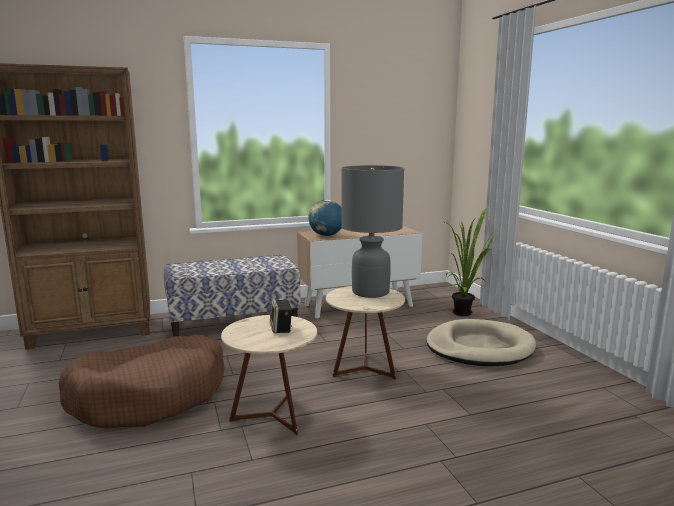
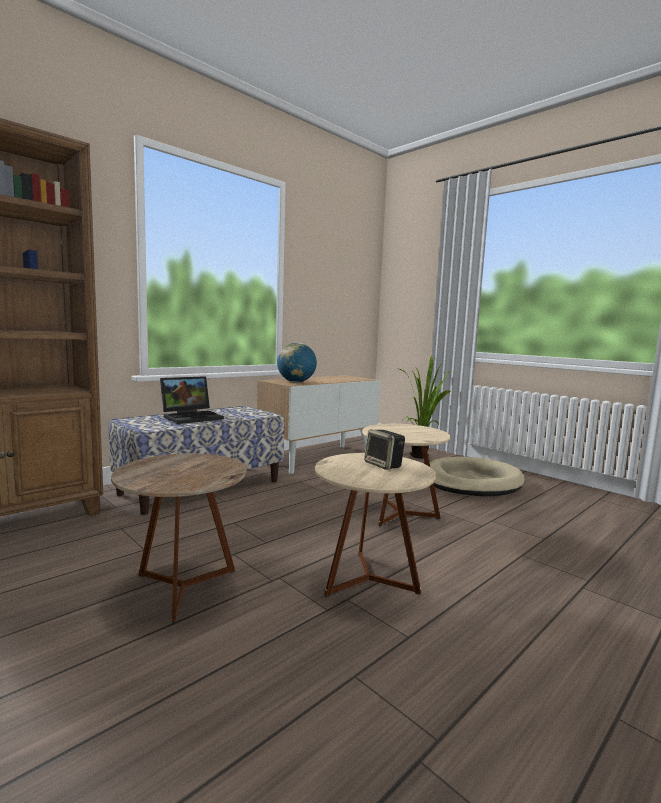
camera: 25 degrees left, 5 degrees down
(150, 396) = (182, 588): brown dog bed -> brown side table
(224, 265) = (192, 417): none -> laptop
(370, 292) = (402, 428): grey table lamp -> none

